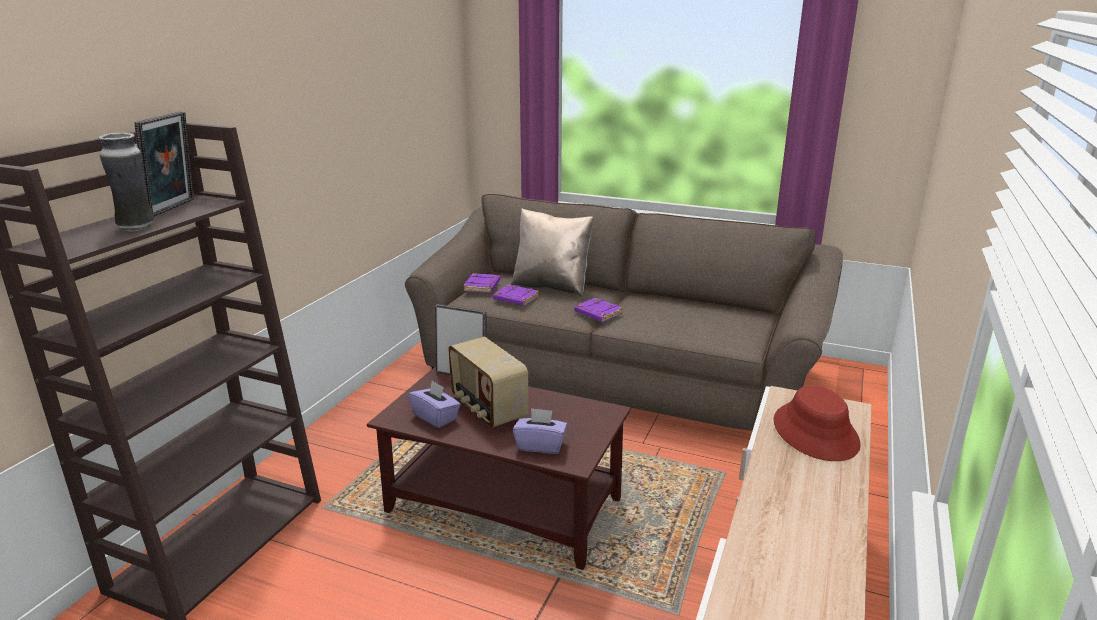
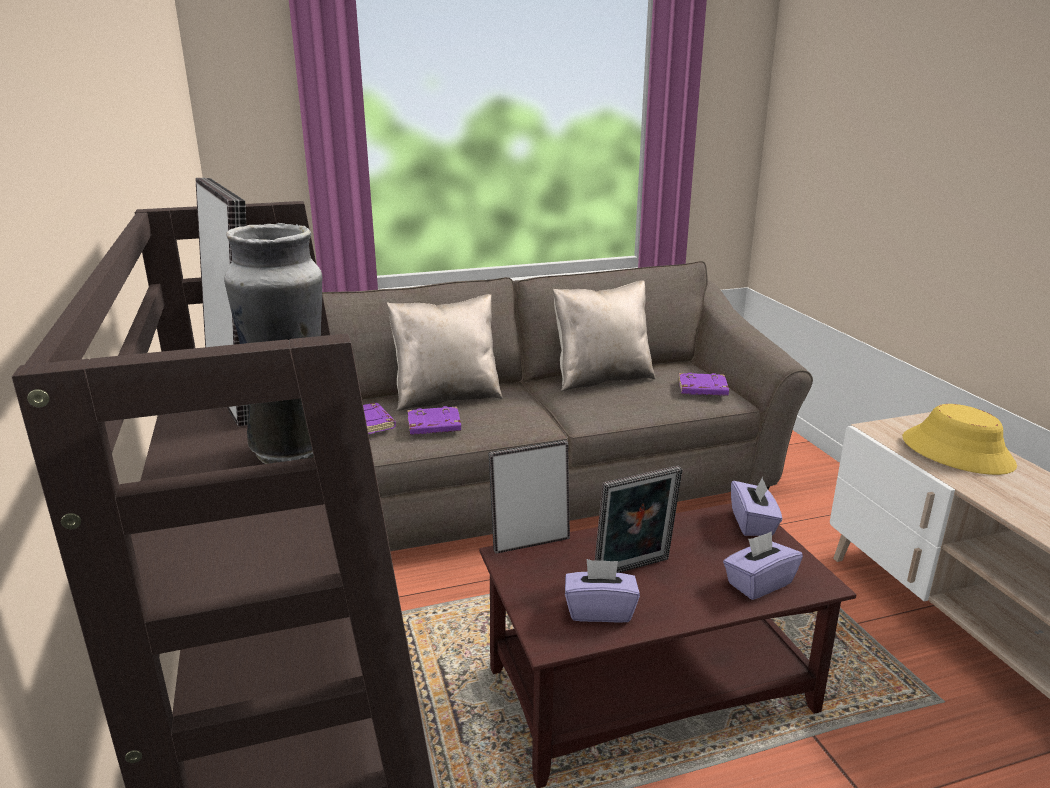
camera: 40 degrees left, 0 degrees up
(487, 409) = (634, 570): radio -> picture frame
(597, 313) = (548, 412): purple book -> purple book (702, 389)
(602, 418) = (753, 523): none -> purple tissue box
(673, 304) = (601, 378): none -> beige pillow
(815, 432) = (957, 452): red hat -> yellow hat

